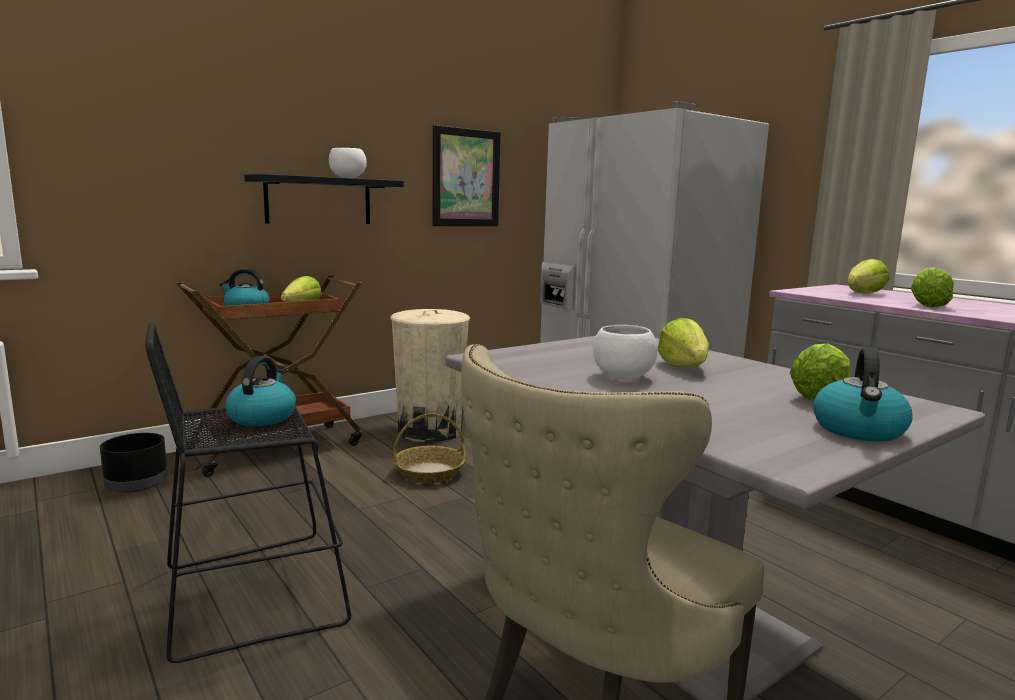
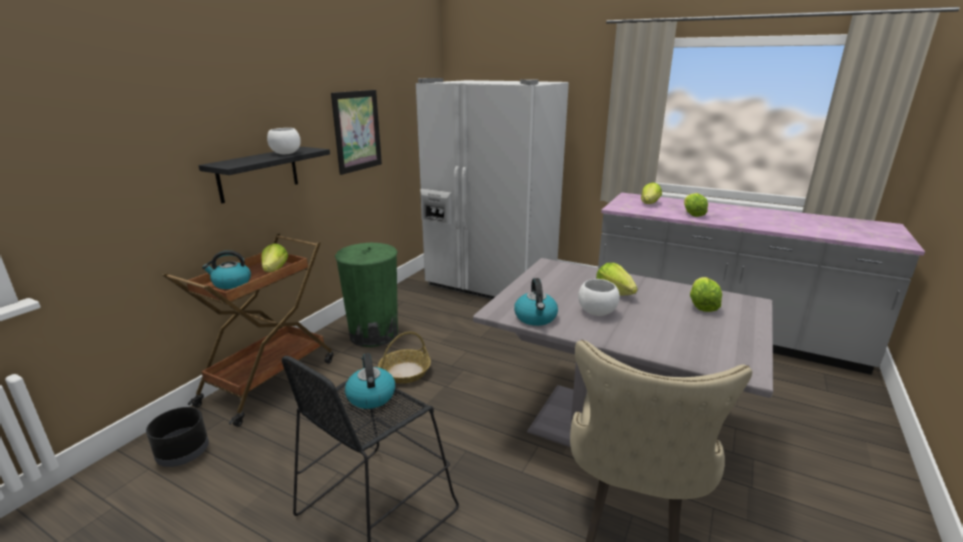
camera: 25 degrees left, 10 degrees up
(430, 431) = (374, 334): beige trash can -> green trash can
(859, 430) = (744, 332): kettle -> kettle (536, 318)

